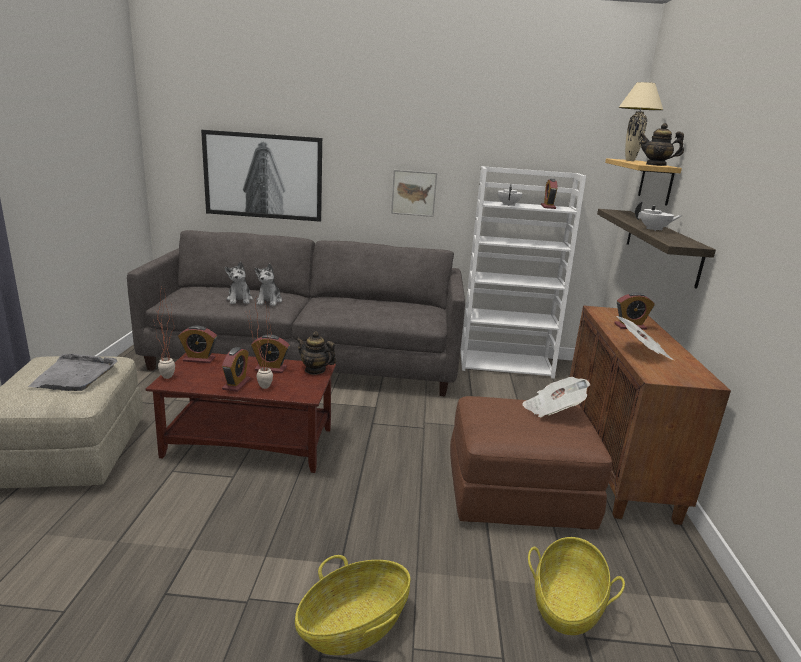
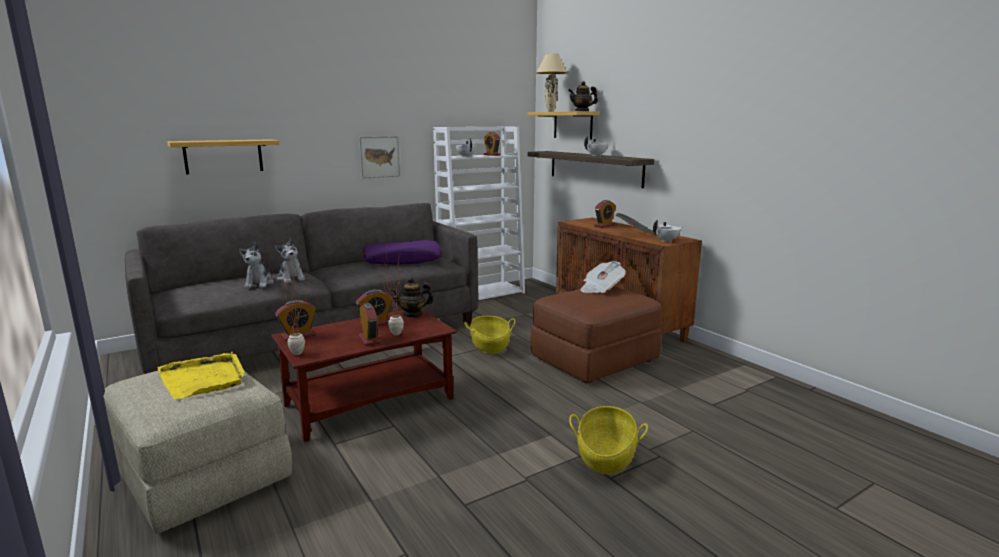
camera: 35 degrees left, 5 degrees down
(75, 375) = (204, 378): grey tray -> yellow tray
(240, 299) = (259, 284): plush toy -> plush toy turned 45 degrees clockwise
(263, 176) = (223, 156): picture -> shelf
(390, 308) = (403, 260): none -> purple pillow
(567, 604) = (687, 396): basket -> basket (490, 345)
(668, 375) = (667, 241): none -> white teapot

